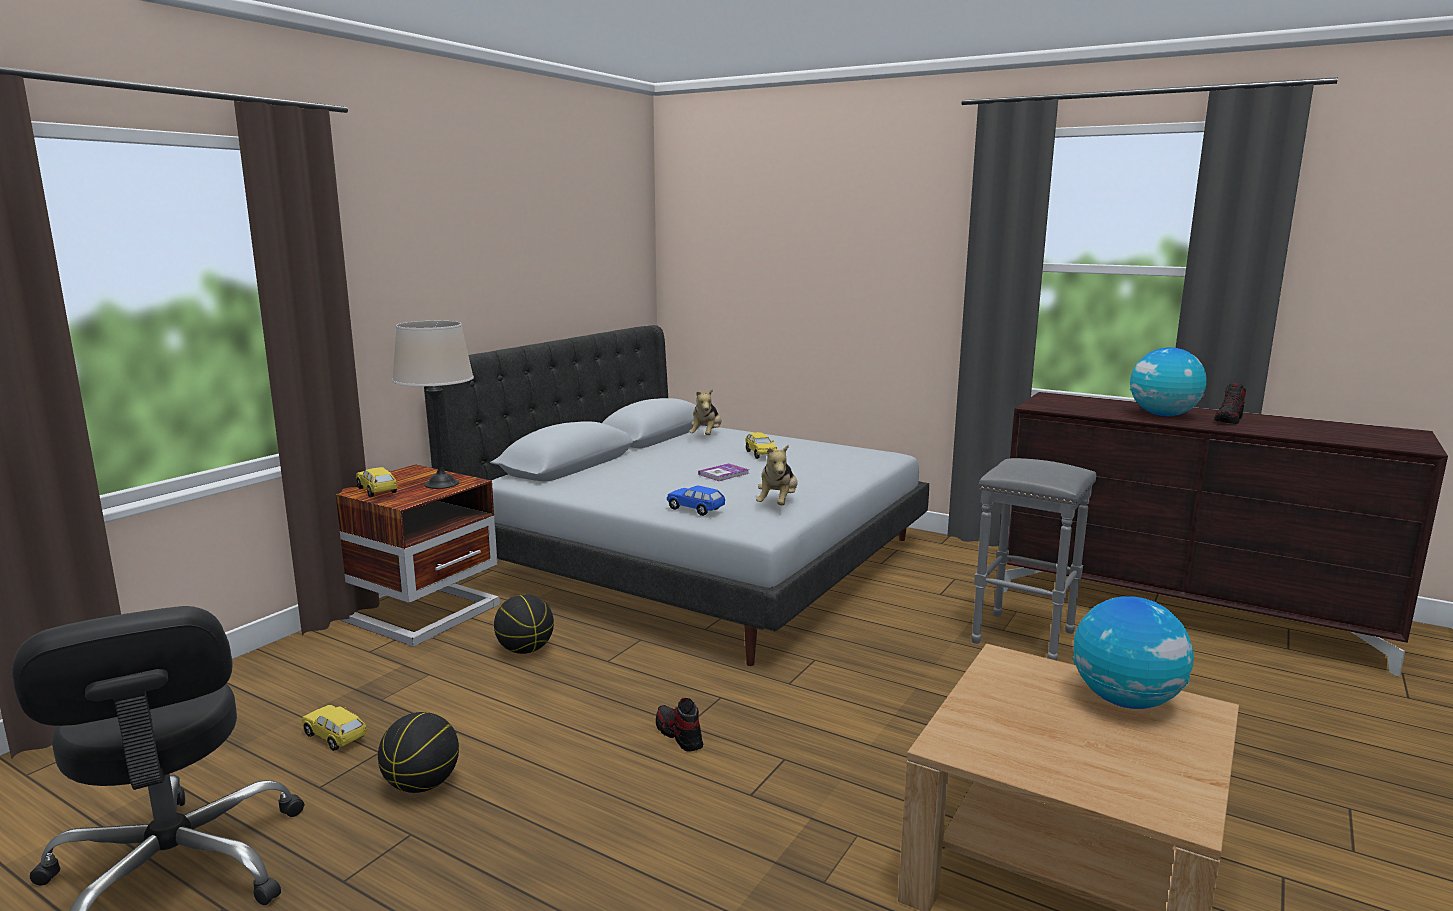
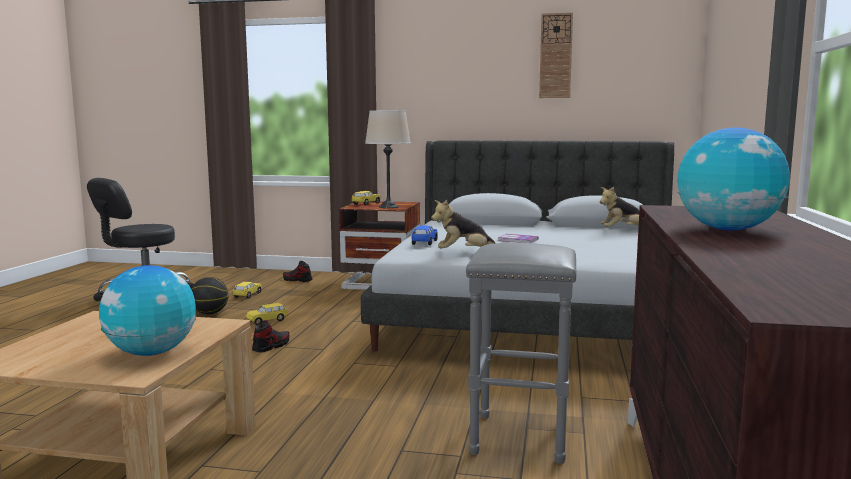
camera: 70 degrees right, 5 degrees down
(525, 650) = (353, 305): basketball -> none
(545, 224) = (555, 56): none -> wall clock
(760, 454) = (596, 242): yellow toy car -> yellow toy car (267, 321)
(1229, 420) = (773, 245): shoe -> shoe (297, 280)

